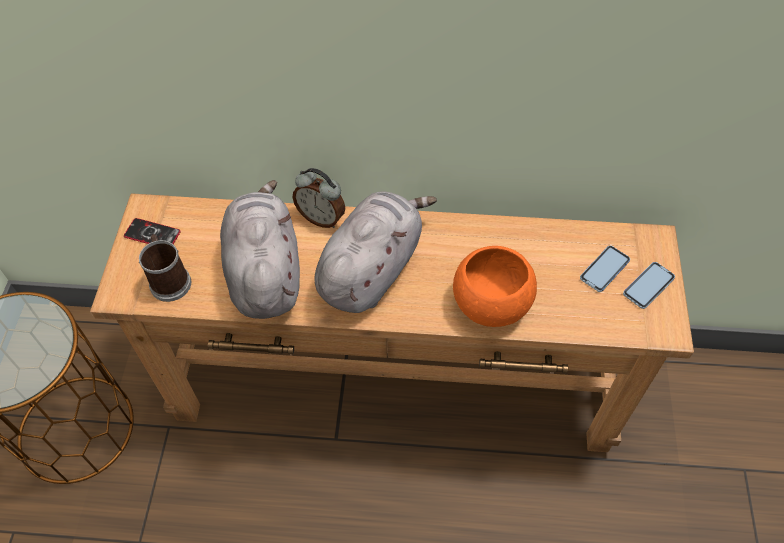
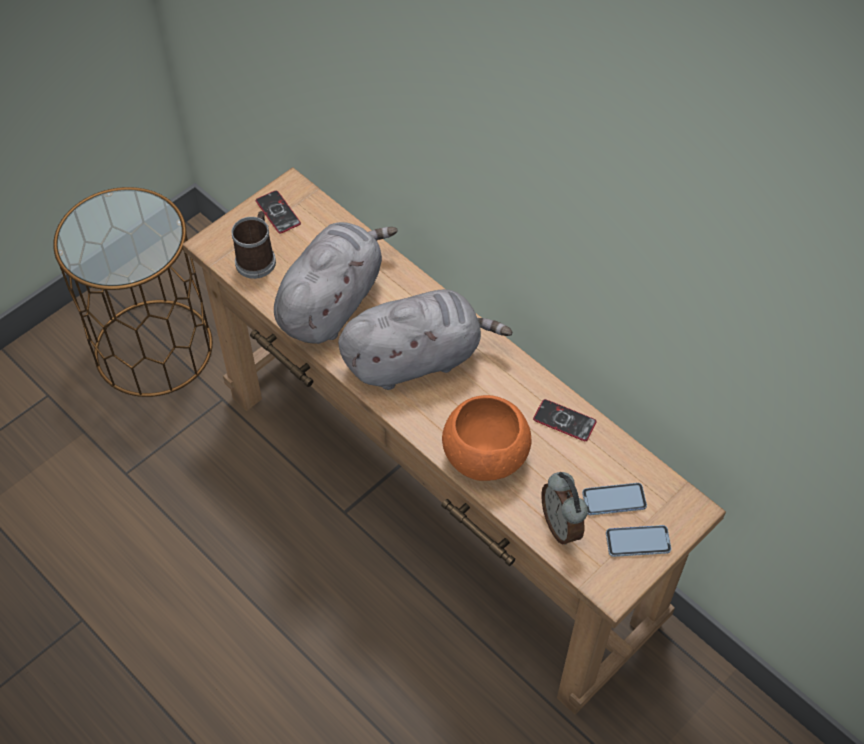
camera: 40 degrees right, 0 degrees up
(322, 218) = (419, 288): alarm clock -> alarm clock (562, 525)
(517, 240) = (564, 421): none -> phone

